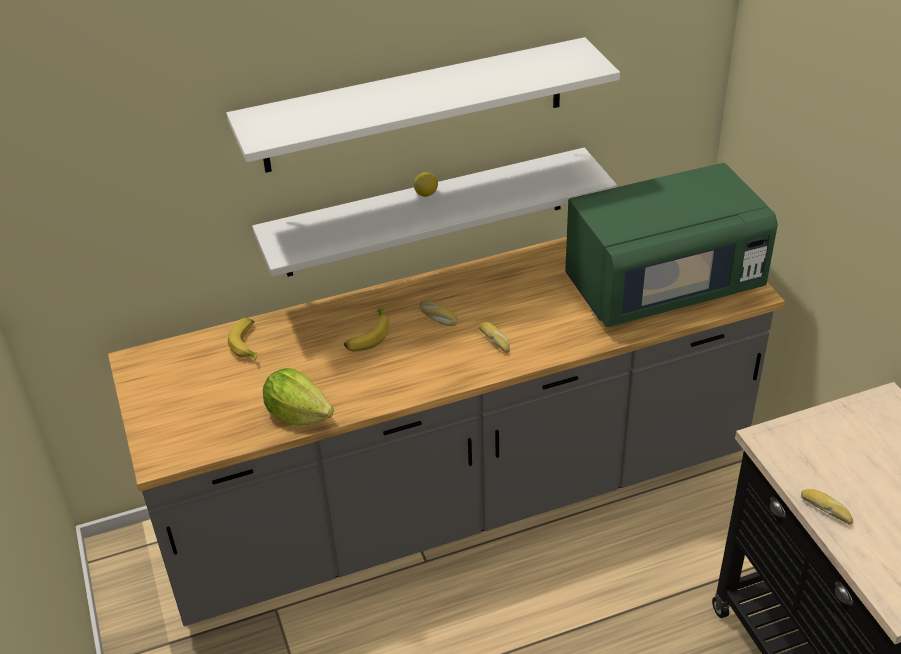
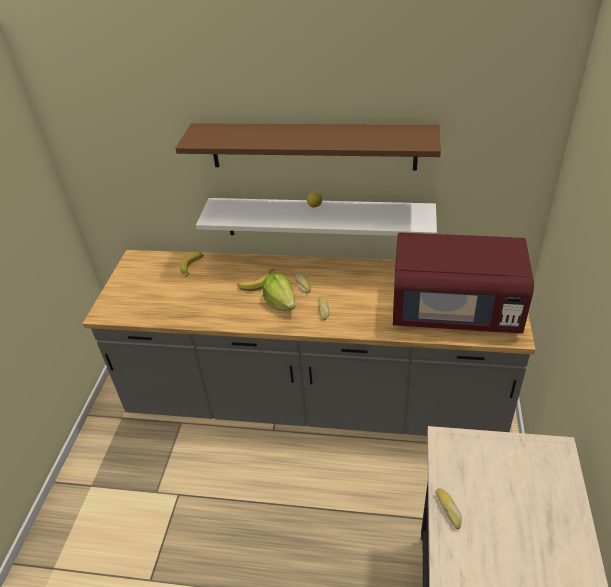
camera: 30 degrees right, 0 degrees up
(298, 414) = (185, 314): lettuce -> lettuce (280, 303)
(414, 105) = (312, 146): white shelf -> brown shelf
(662, 287) = (454, 311): green microwave -> red microwave

